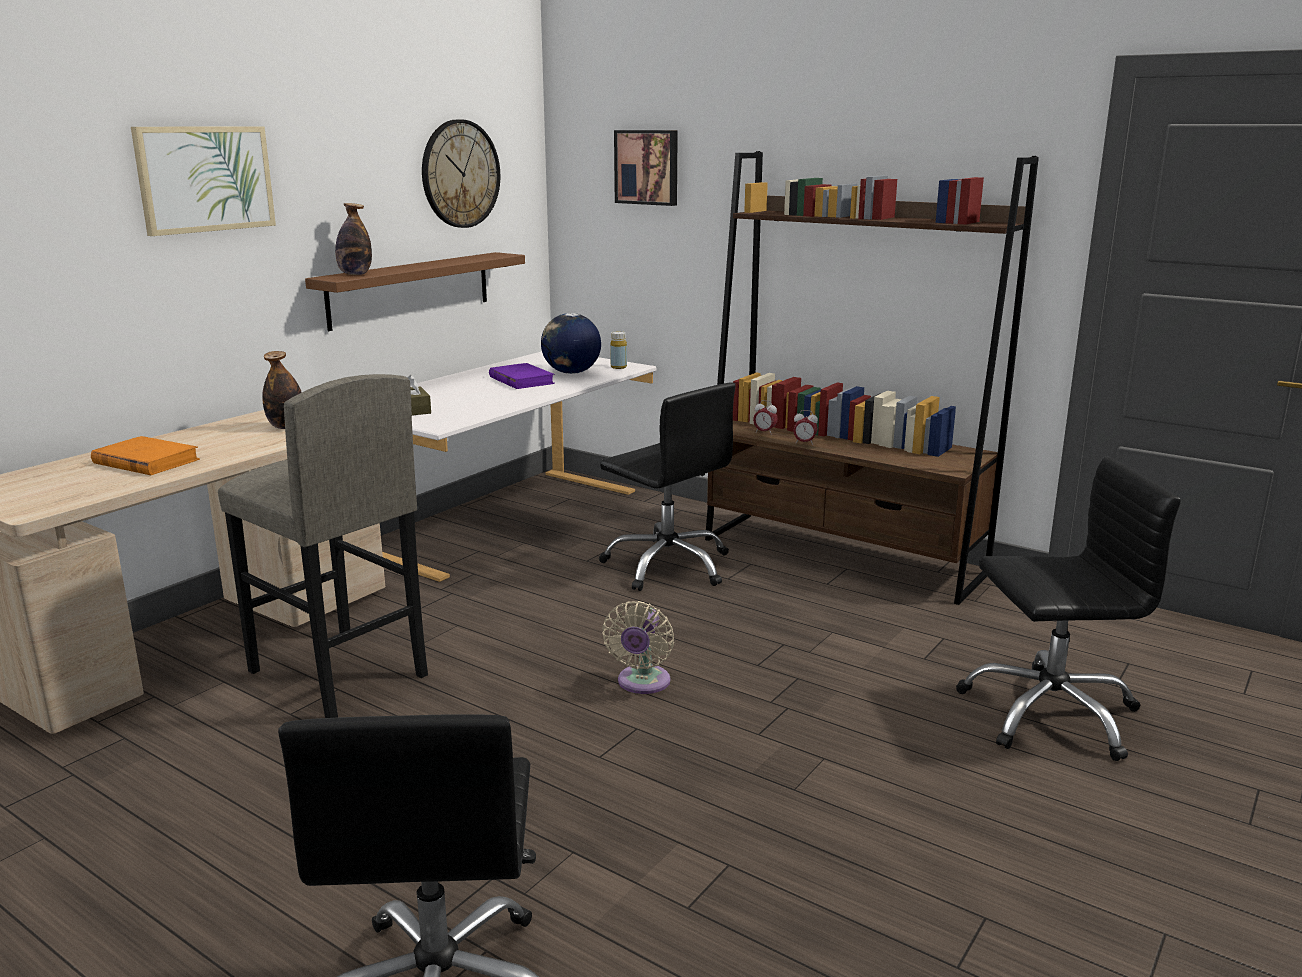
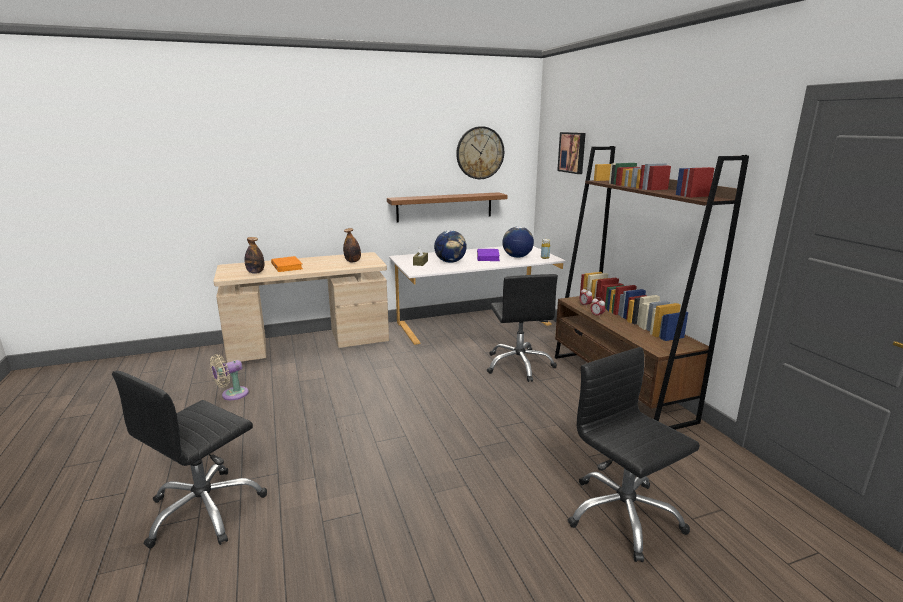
camera: 35 degrees right, 0 degrees up
(205, 179) = (340, 152): picture -> none
(337, 674) = (331, 371): grey stool -> none
(355, 274) = (408, 197): bottle -> bottle (255, 272)
(470, 399) = (450, 262): none -> globe
(642, 683) = (434, 416): beige fan -> beige fan (232, 395)
(1049, 713) = (623, 515): black office chair -> black office chair turned 150 degrees counterclockwise

